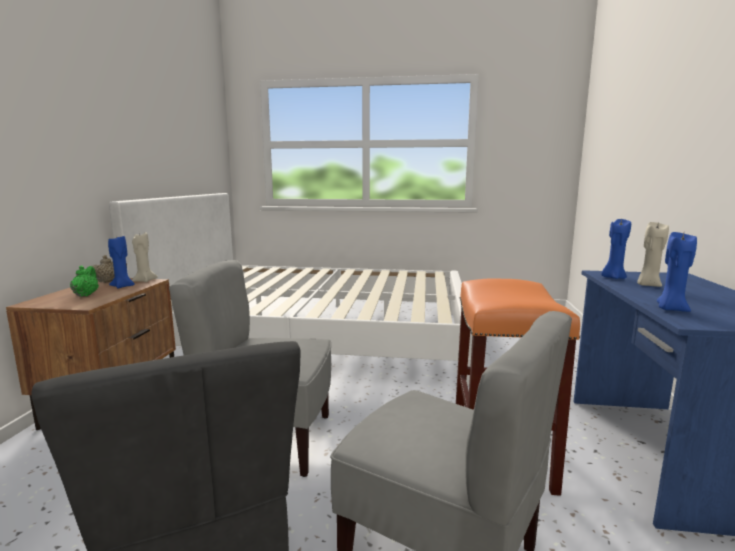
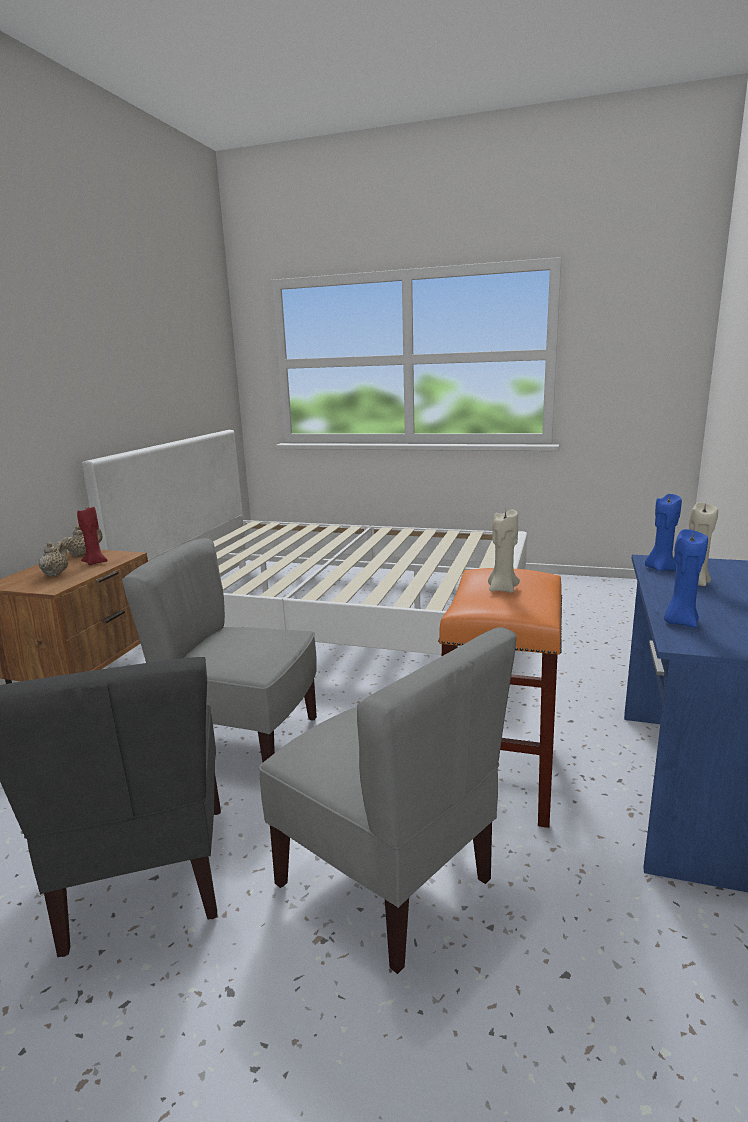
camera: 10 degrees right, 5 degrees up
(86, 295) = (56, 574): green teapot -> beige teapot
(122, 286) = (95, 562): blue candle -> red candle
(144, 281) = (120, 554): beige candle -> beige candle (502, 589)

